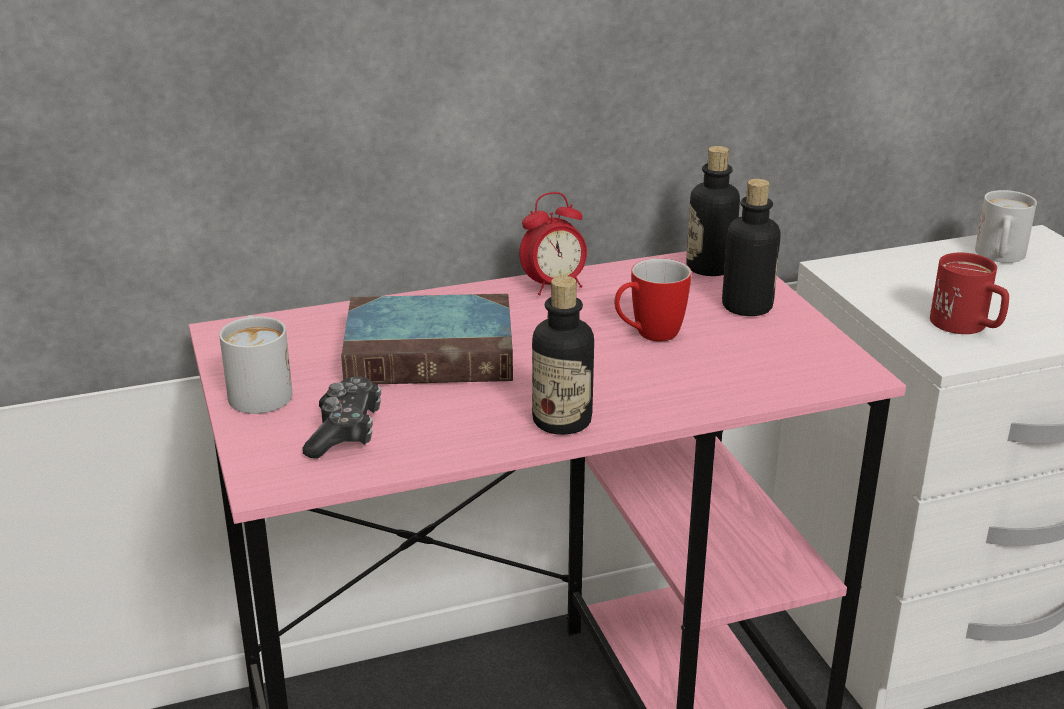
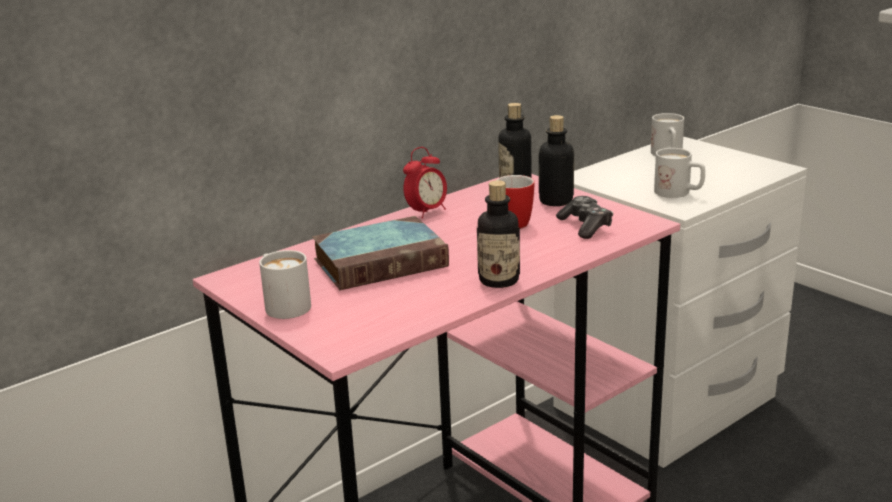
camera: 20 degrees left, 5 degrees down
(345, 431) = (365, 314): game controller -> game controller (585, 226)
(967, 327) = (679, 193): red mug -> white mug

